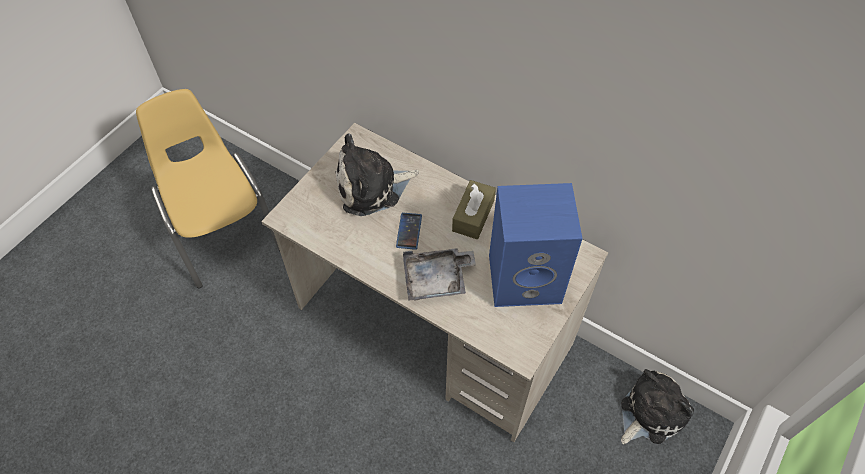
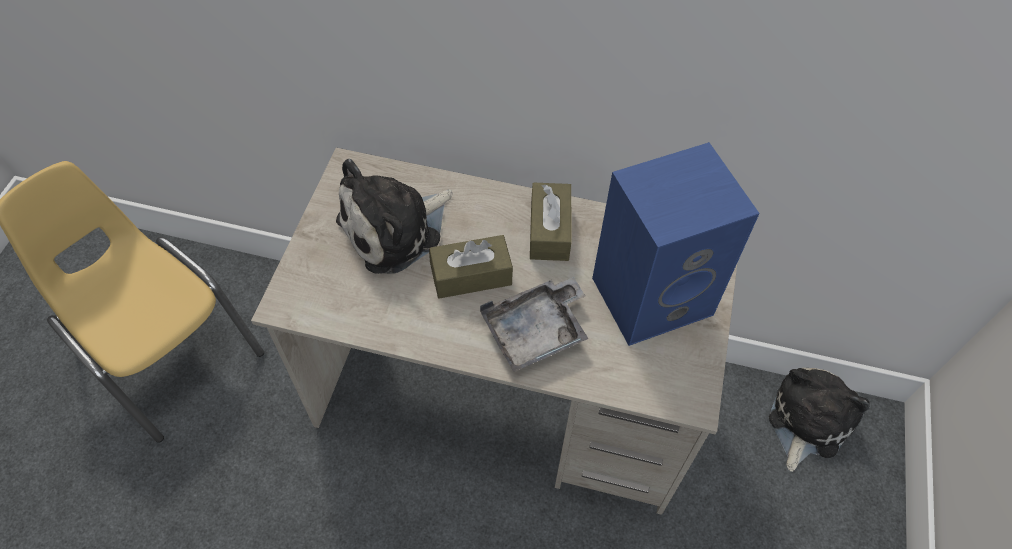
camera: 20 degrees left, 0 degrees up
(409, 231) = (471, 275): phone -> brown tissue box

